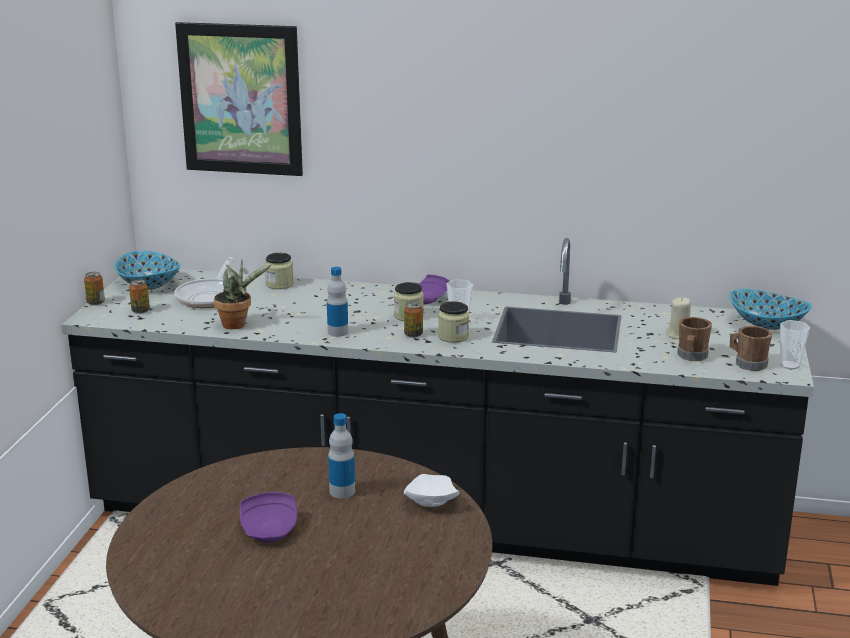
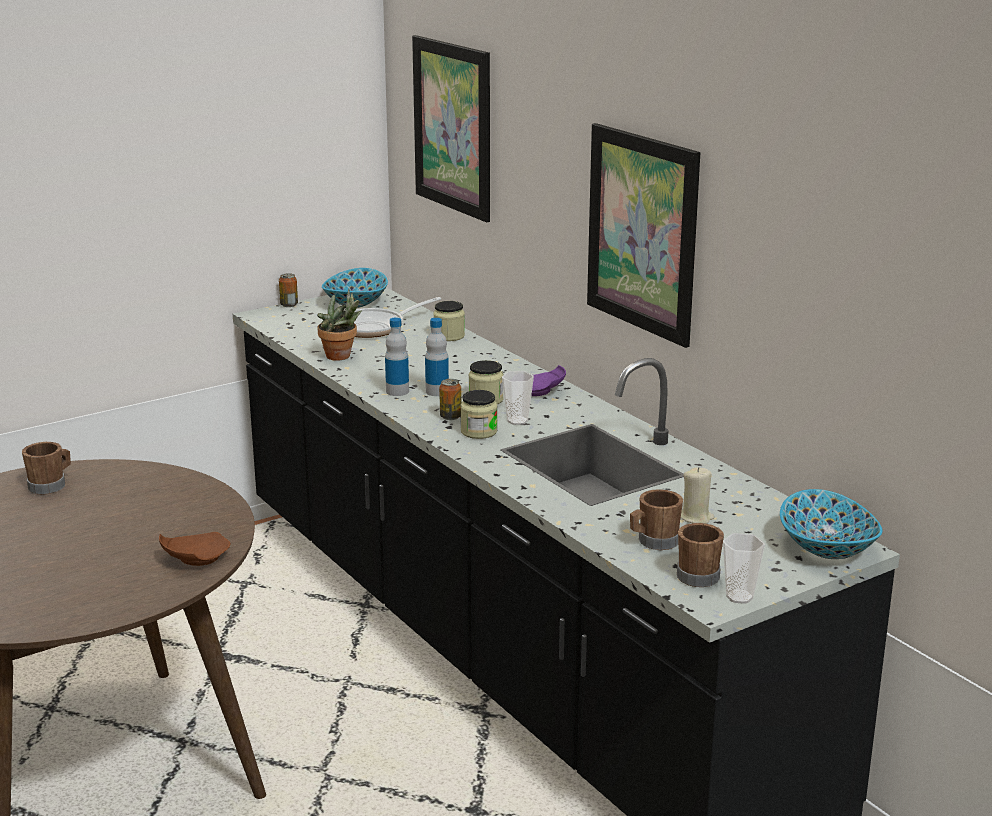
camera: 45 degrees right, 0 degrees up
(140, 311) = (302, 322): can -> none
(193, 509) = (51, 485): none -> brown mug
(270, 529) = (58, 522): purple plate -> none
(342, 491) = (158, 520): bottle -> bottle (437, 391)
(430, 501) = (194, 559): white plate -> brown plate
(511, 147) = (642, 233): none -> picture

